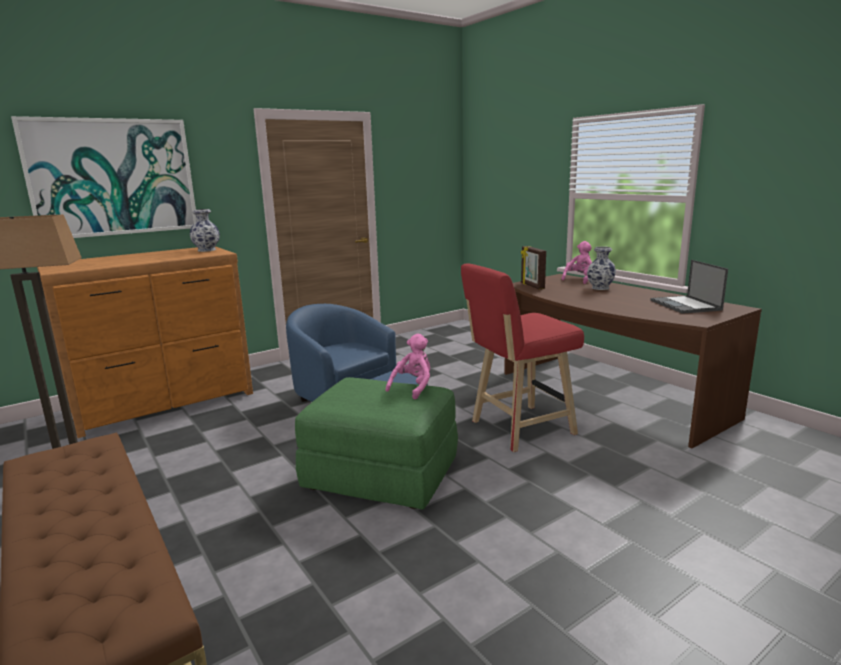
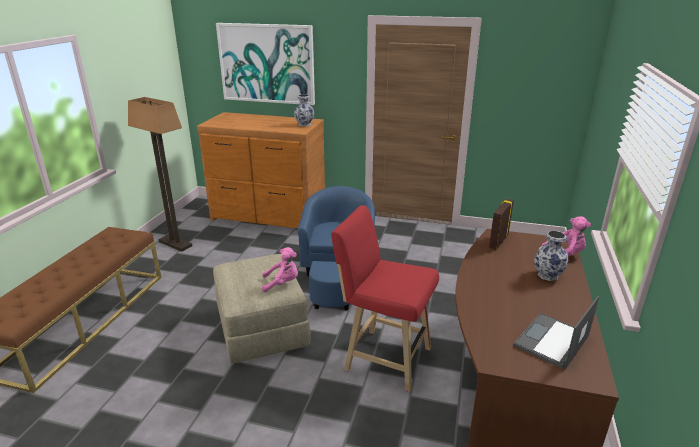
camera: 50 degrees right, 10 degrees up
(382, 474) = (262, 329): green ottoman -> beige ottoman

